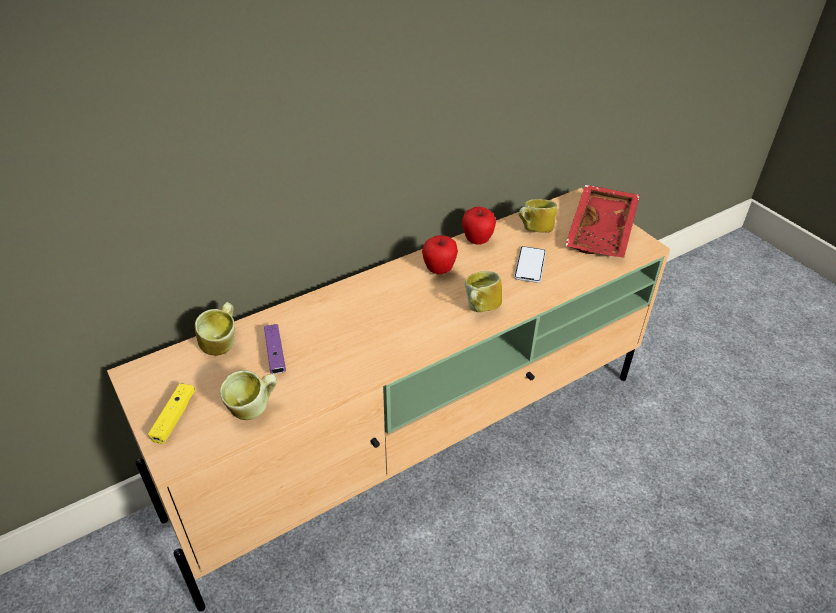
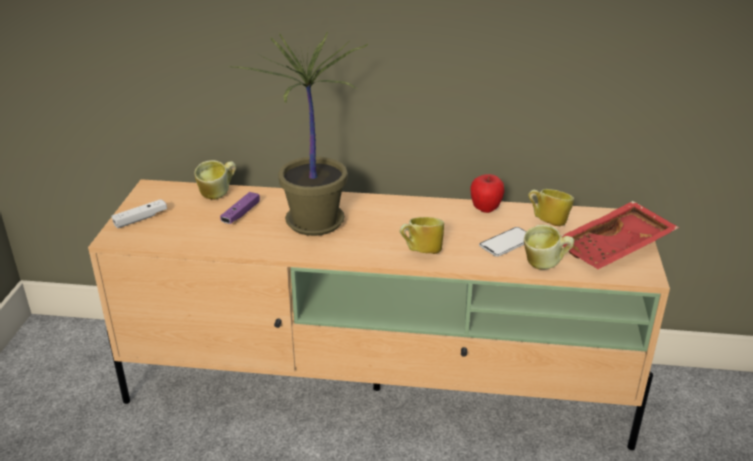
camera: 40 degrees right, 10 degrees down
(174, 418) = (140, 219): yellow game controller -> white game controller
(253, 410) = (187, 237): mug -> mug (545, 265)
(360, 327) = (315, 224): none -> potted plant
(439, 270) = (425, 215): apple -> none

